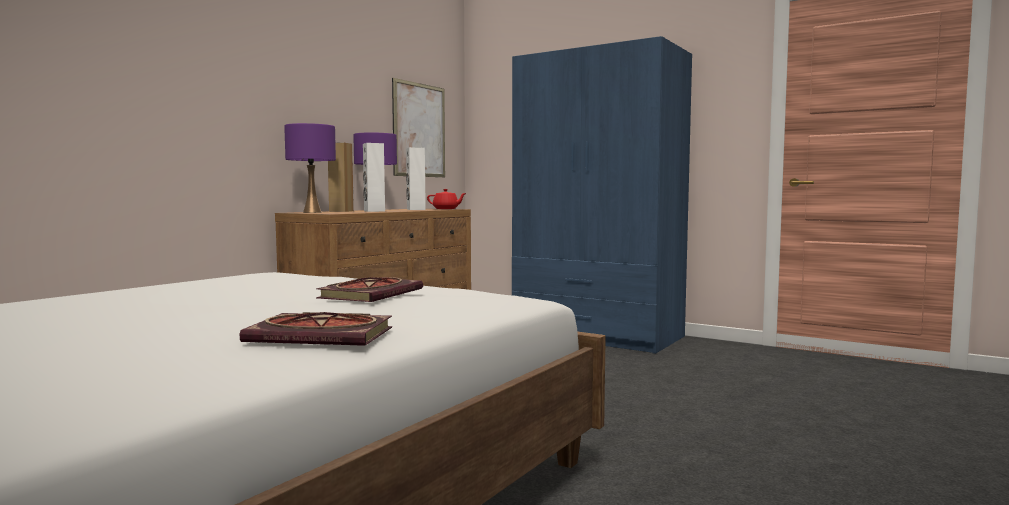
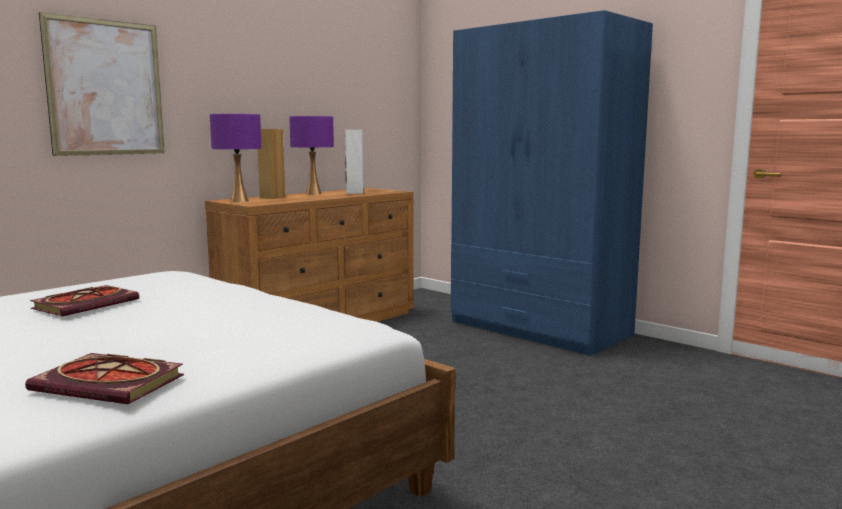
camera: 10 degrees right, 5 degrees up
(371, 294) = (215, 319): book -> book (87, 304)
(374, 211) = (304, 198): white speaker -> none
(419, 130) = (366, 106): picture -> picture (106, 88)
(446, 209) = (387, 191): red teapot -> none

